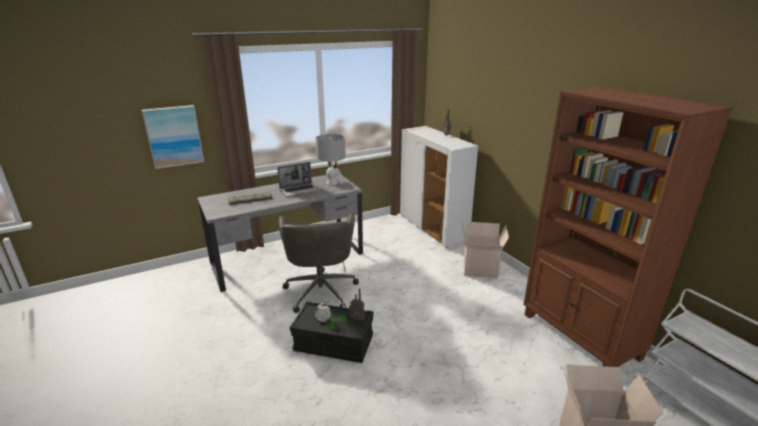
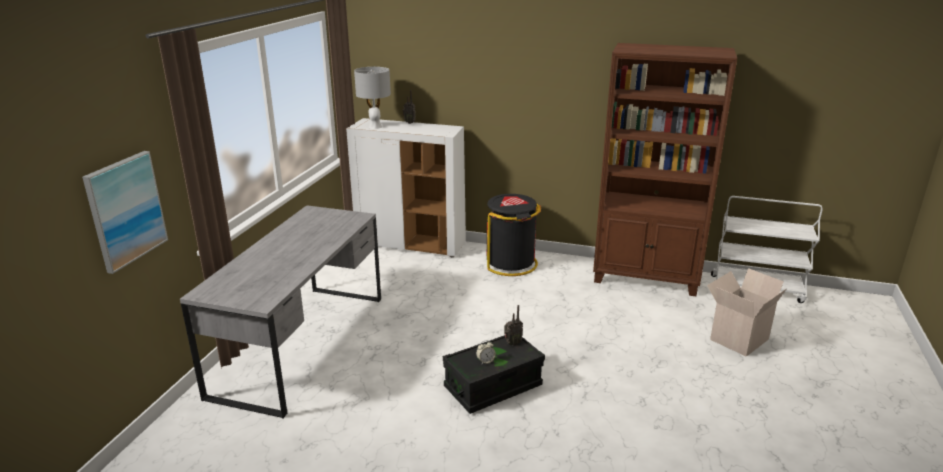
camera: 45 degrees left, 0 degrees up
(250, 198) = (263, 270): keyboard -> none
(299, 190) = (305, 239): laptop -> none
(321, 290) = (399, 353): grey office chair -> none
(332, 182) = (326, 218): grey table lamp -> grey table lamp (375, 126)
(479, 270) = (511, 263): cardboard box -> black trash can

